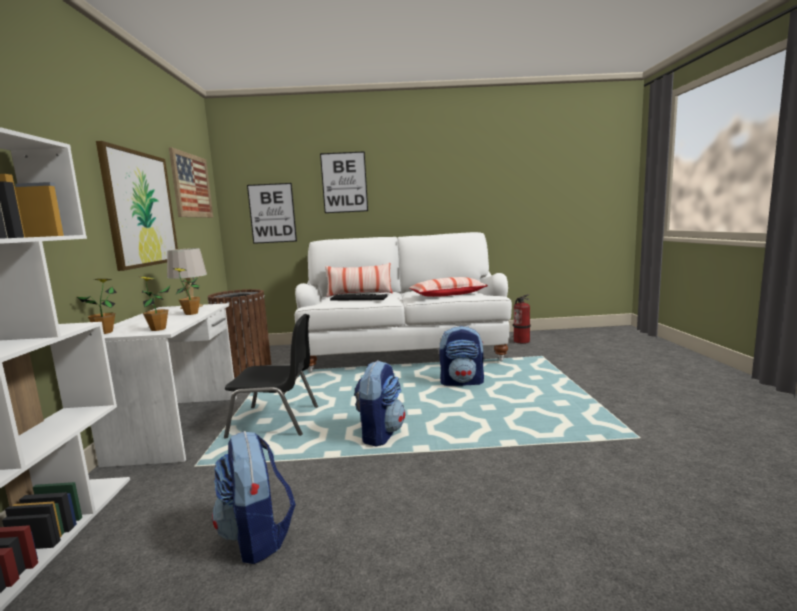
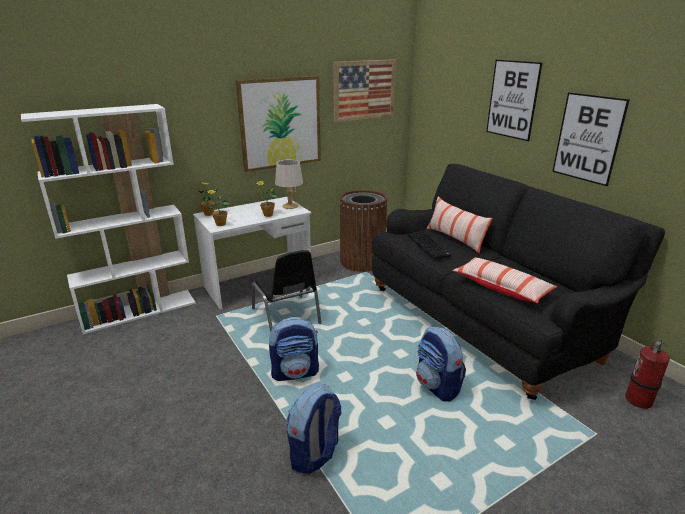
camera: 60 degrees right, 15 degrees up
(258, 537) = (156, 373): backpack -> backpack (315, 454)
(272, 213) = (445, 120): picture -> picture (588, 138)
(404, 353) = (484, 320): white sofa -> black sofa

